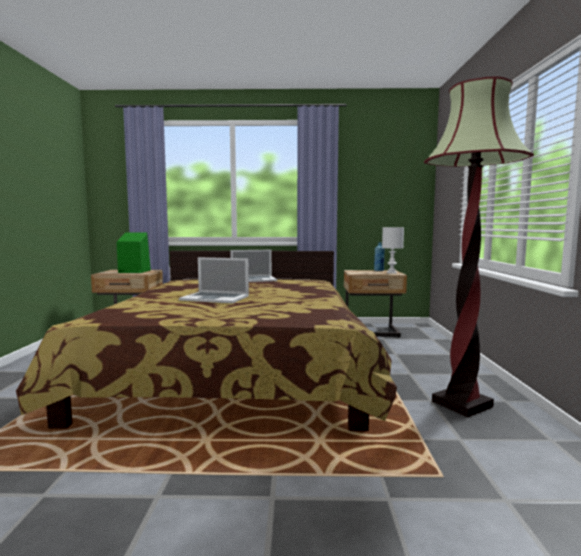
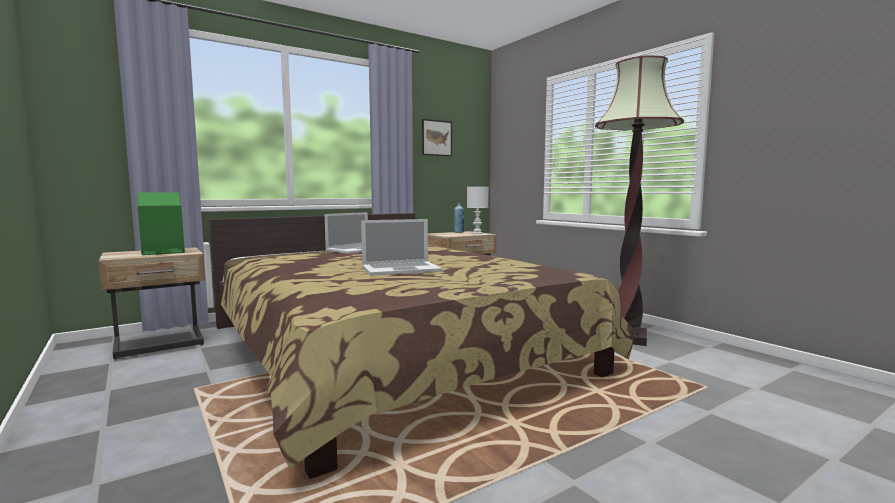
camera: 35 degrees left, 0 degrees up
(369, 181) = (436, 138): none -> picture

